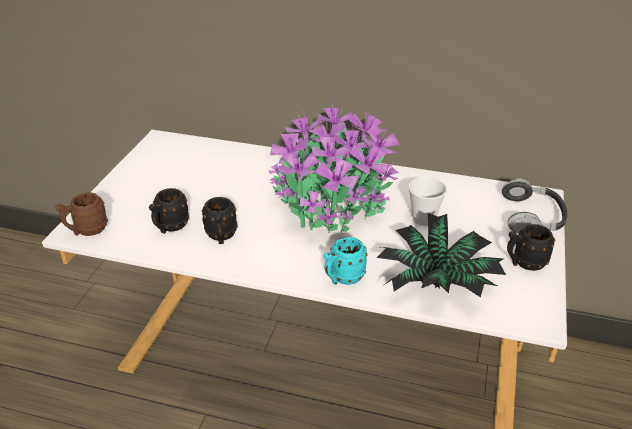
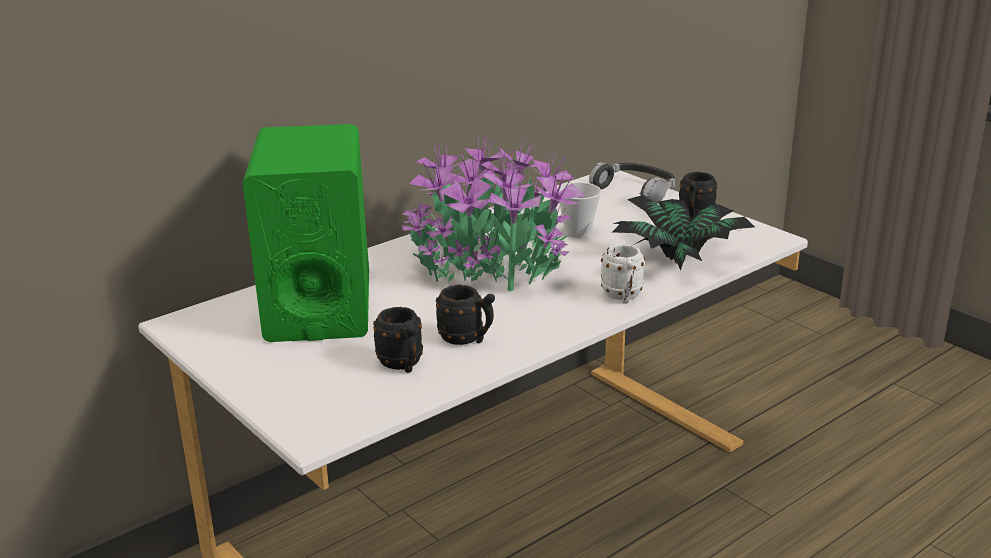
camera: 55 degrees left, 10 degrees down
(86, 231) = (327, 424): brown mug -> none
(215, 170) = (318, 307): none -> green speaker
(342, 279) = (623, 297): turquoise mug -> white mug

